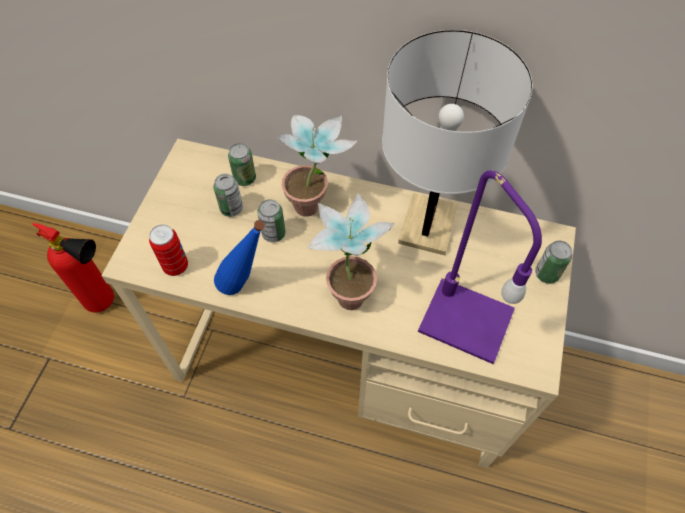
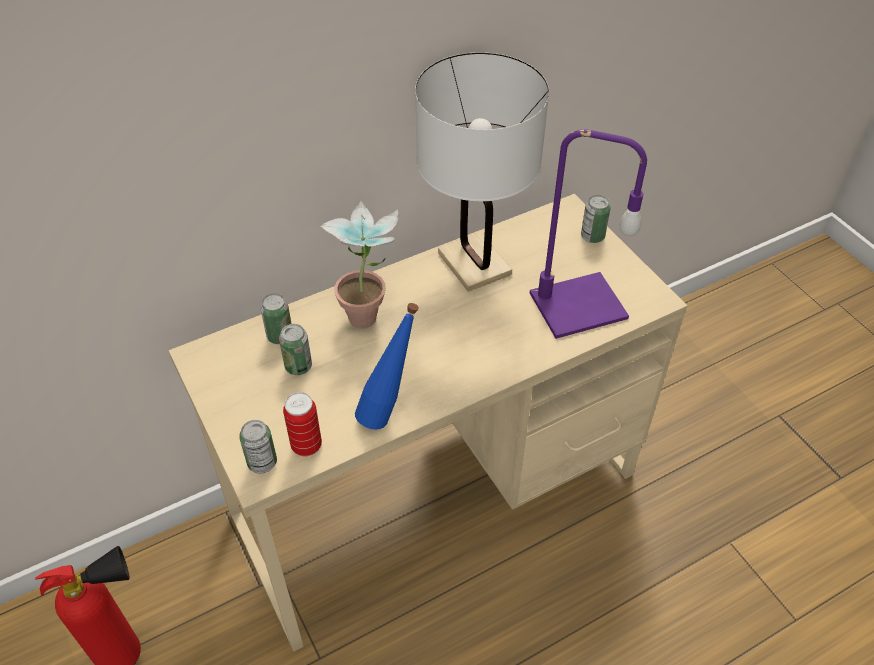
camera: 45 degrees left, 10 degrees down
(273, 234) = (361, 357): can -> can (262, 462)
(349, 289) = (472, 349): potted plant -> none

